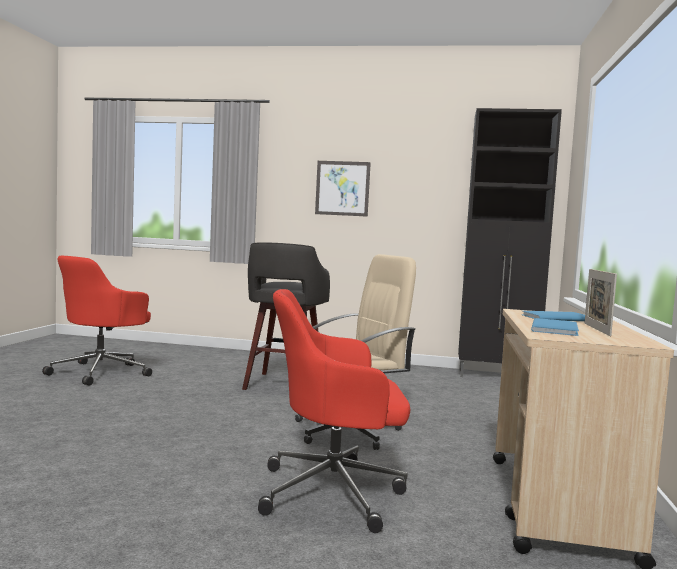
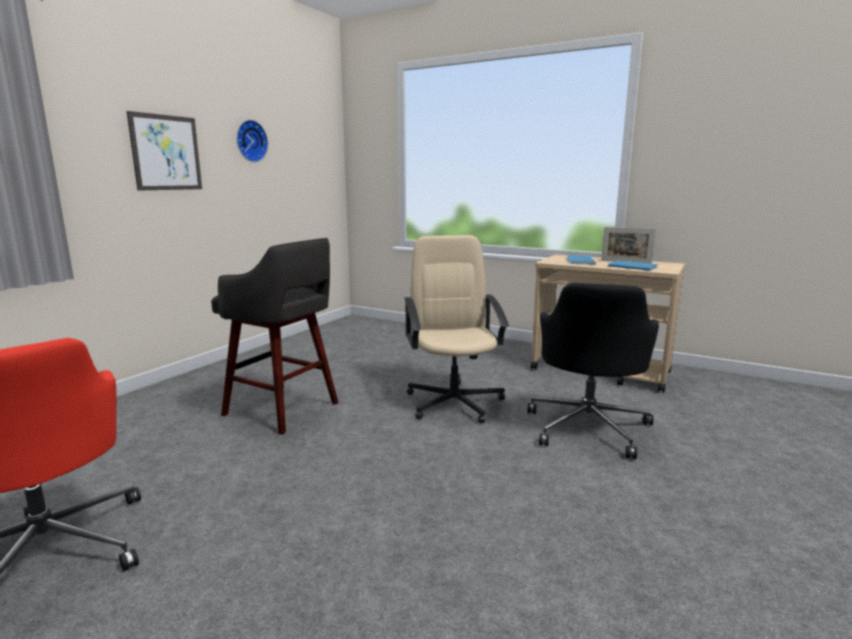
camera: 70 degrees left, 10 degrees up
(335, 492) = (588, 427): red office chair -> black office chair
(426, 178) = (250, 141): none -> wall clock
(497, 377) = (336, 327): black cabinet -> none

